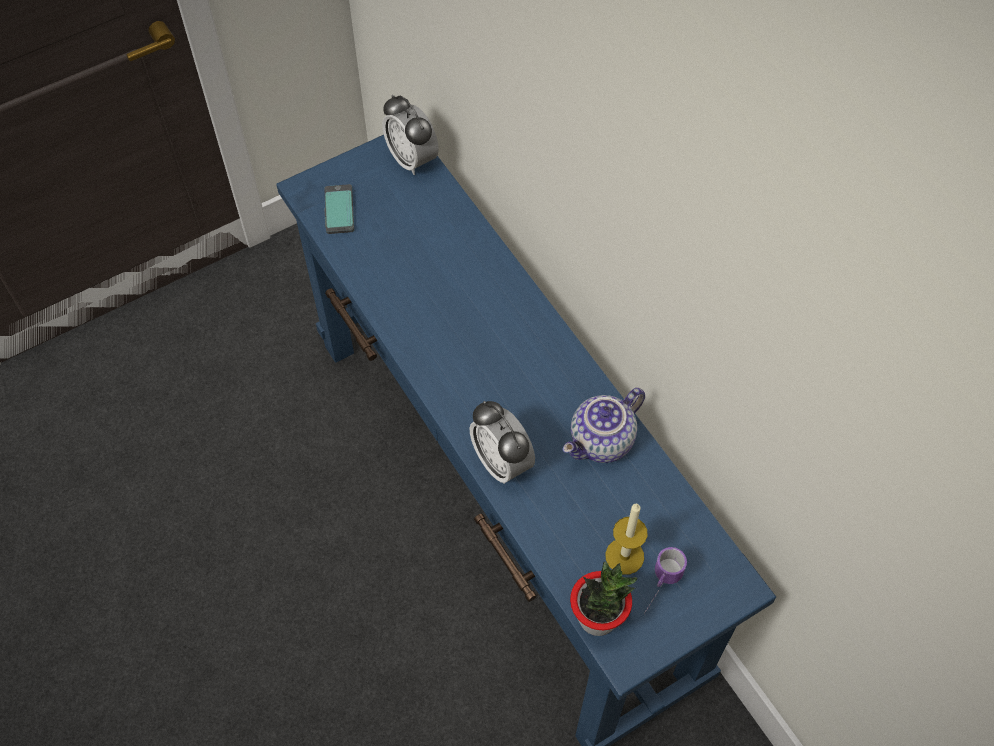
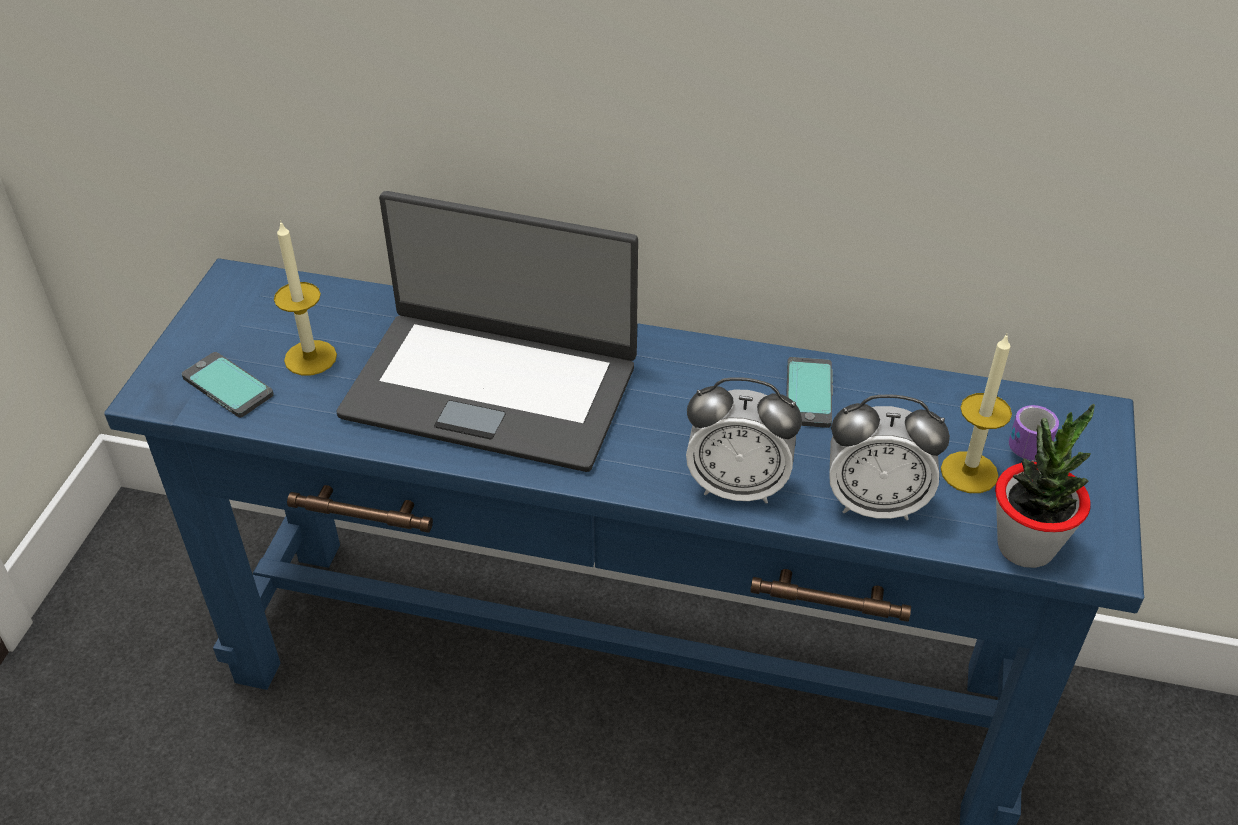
camera: 45 degrees left, 15 degrees down
(391, 222) = (310, 358): none -> candle
(412, 159) = (263, 289): alarm clock -> alarm clock (875, 503)
(453, 308) = (492, 388): none -> laptop
(602, 442) = (809, 393): teapot -> phone

